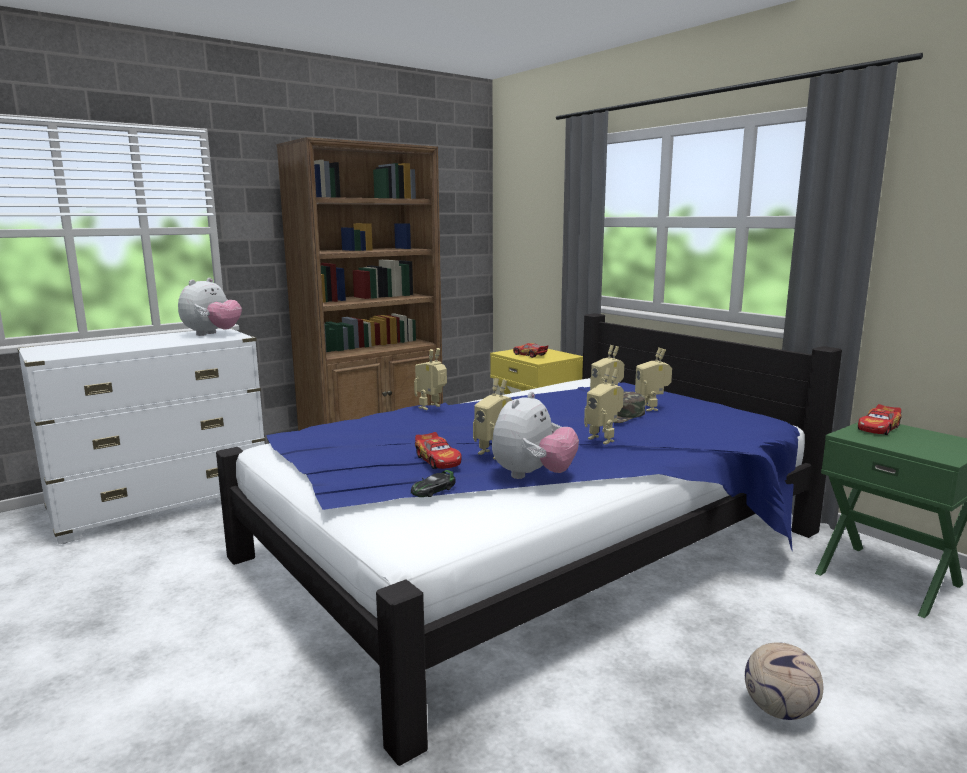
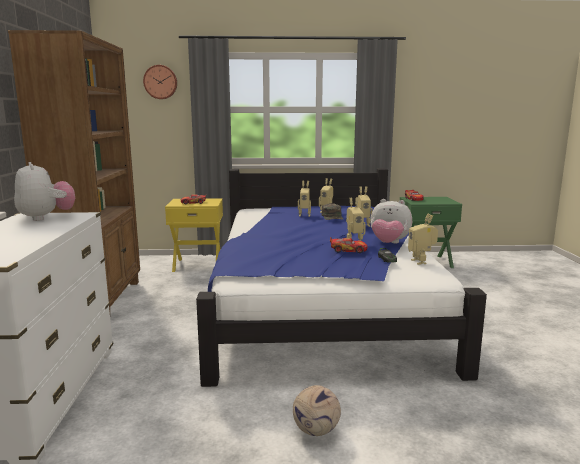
camera: 55 degrees left, 0 degrees up
(432, 407) = (249, 236): toy robot -> toy robot (421, 261)
(532, 475) = (389, 243): plush toy -> plush toy turned 135 degrees clockwise
(545, 183) = (160, 82): none -> wall clock
(778, 710) = (487, 305): football -> football (315, 431)

